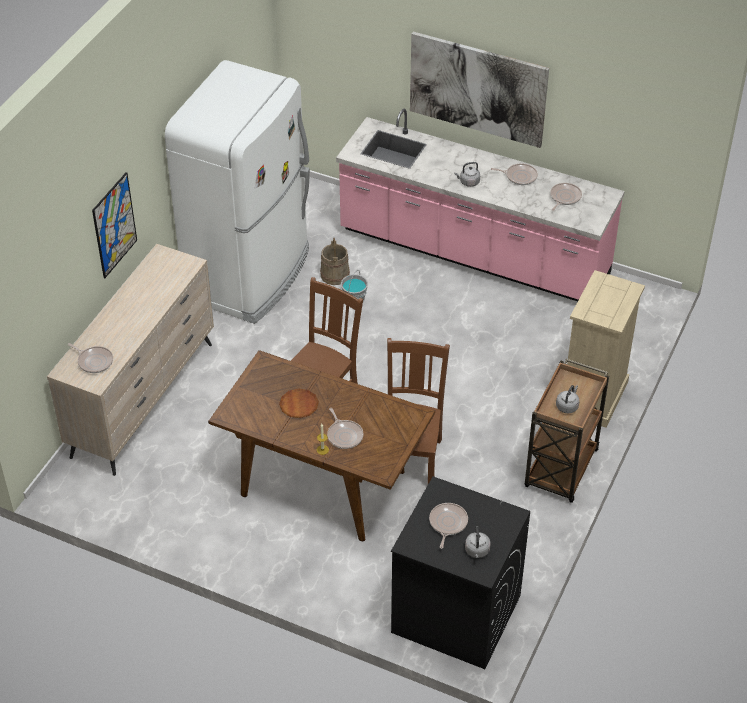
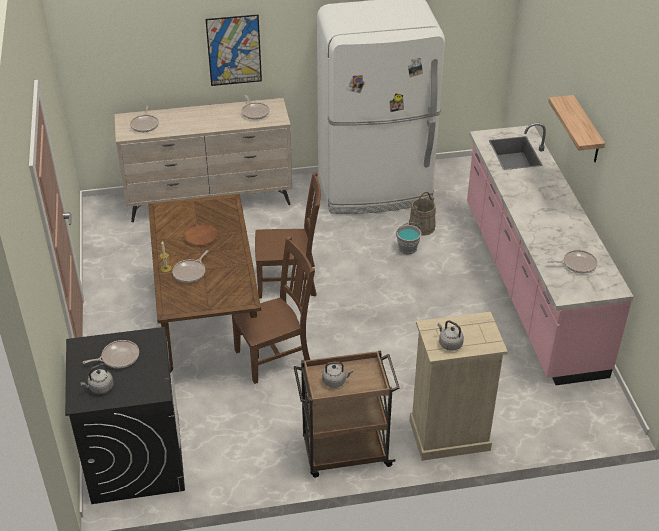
camera: 55 degrees right, 5 degrees down
(468, 182) = (526, 205): grey kettle -> grey kettle (449, 343)
(478, 88) = (586, 131): picture -> shelf
(519, 176) = (569, 228): frying pan -> frying pan (255, 112)

